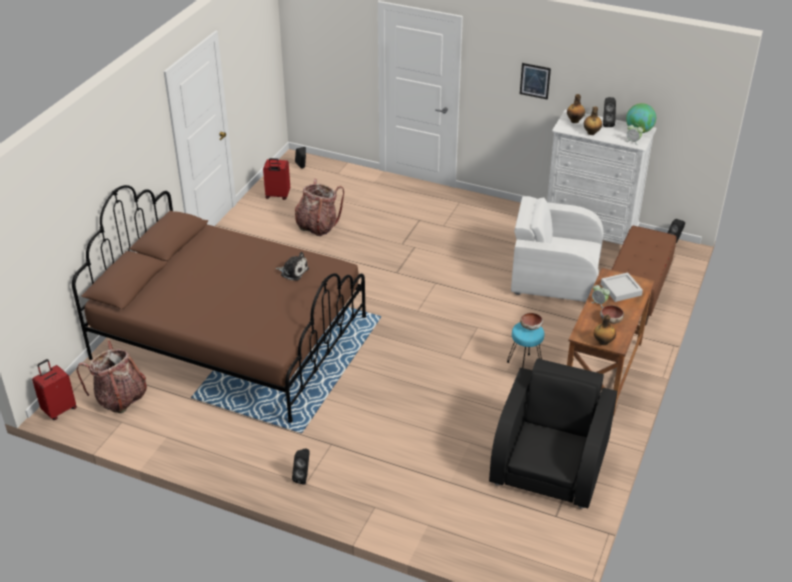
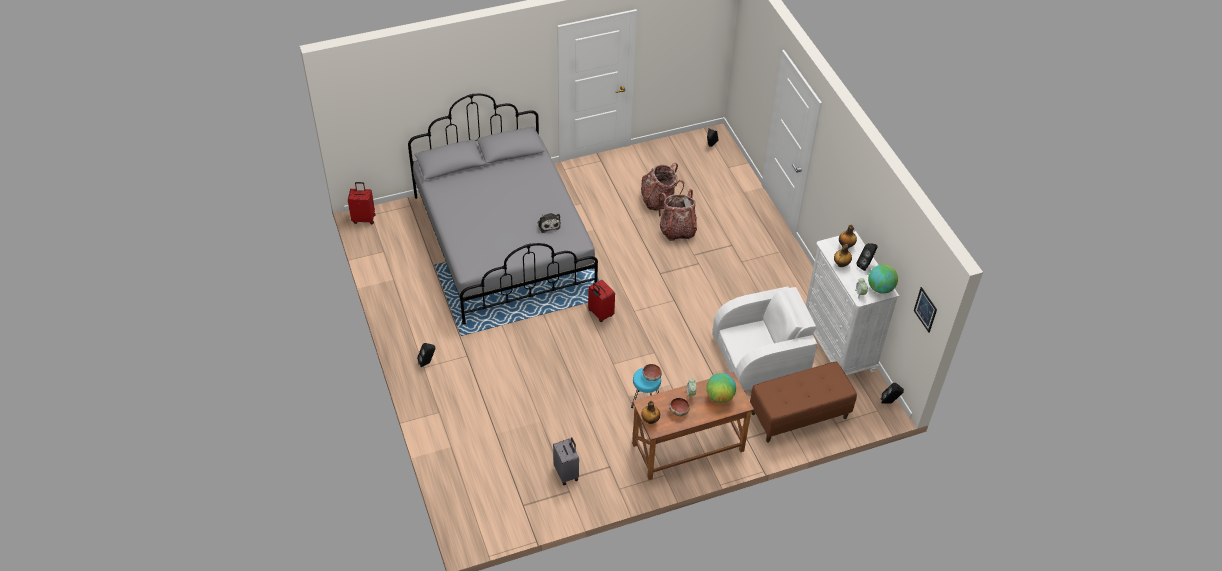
camera: 45 degrees right, 10 degrees up
(120, 398) = (400, 235): backpack -> backpack (677, 230)
(230, 337) = (503, 242): brown bed -> grey bed
(277, 196) = (664, 157): red suitcase -> red suitcase (600, 313)
(535, 81) = (847, 192): picture -> picture (925, 309)
(550, 463) = (567, 473): black armchair -> grey suitcase
(554, 276) = (761, 358): white armchair -> white armchair turned 105 degrees clockwise
(621, 290) = (720, 396): grey tray -> globe

